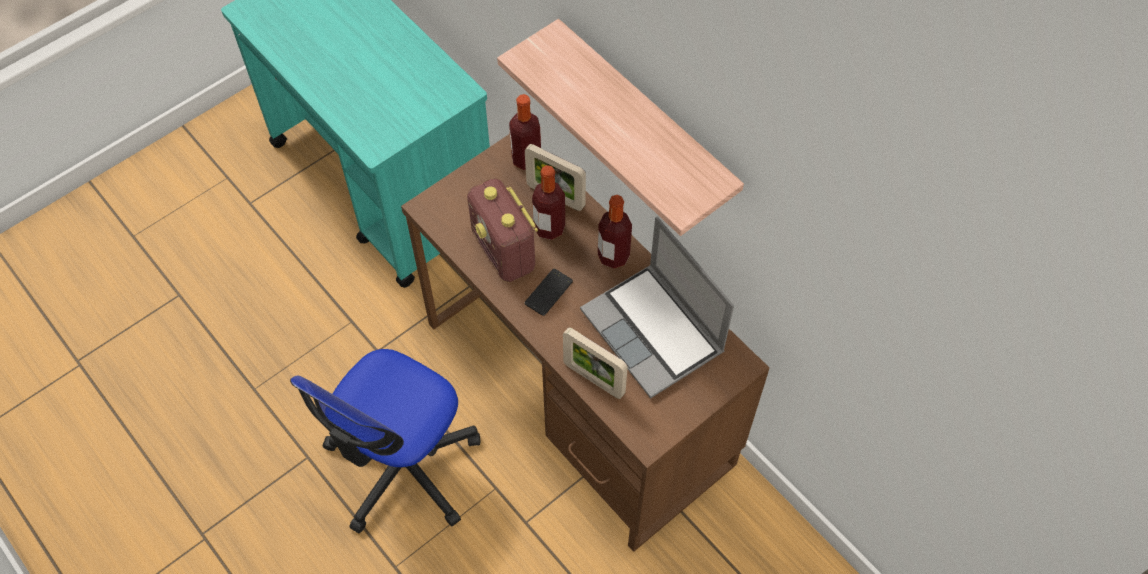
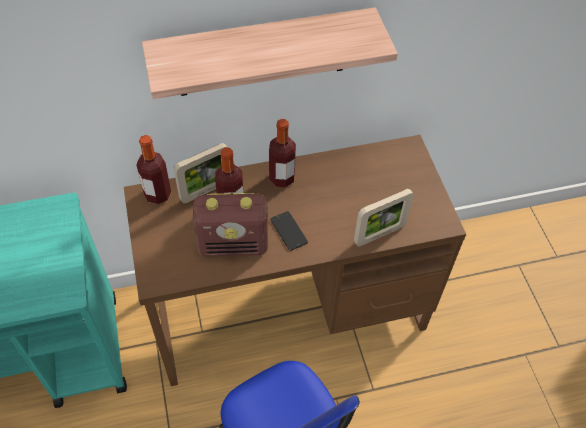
camera: 65 degrees left, 5 degrees down
(654, 332) = (359, 182): laptop -> none

